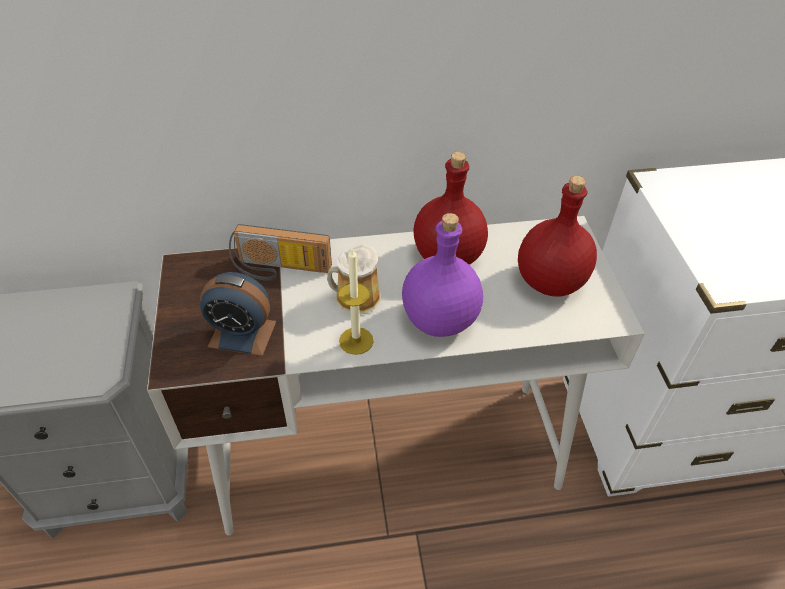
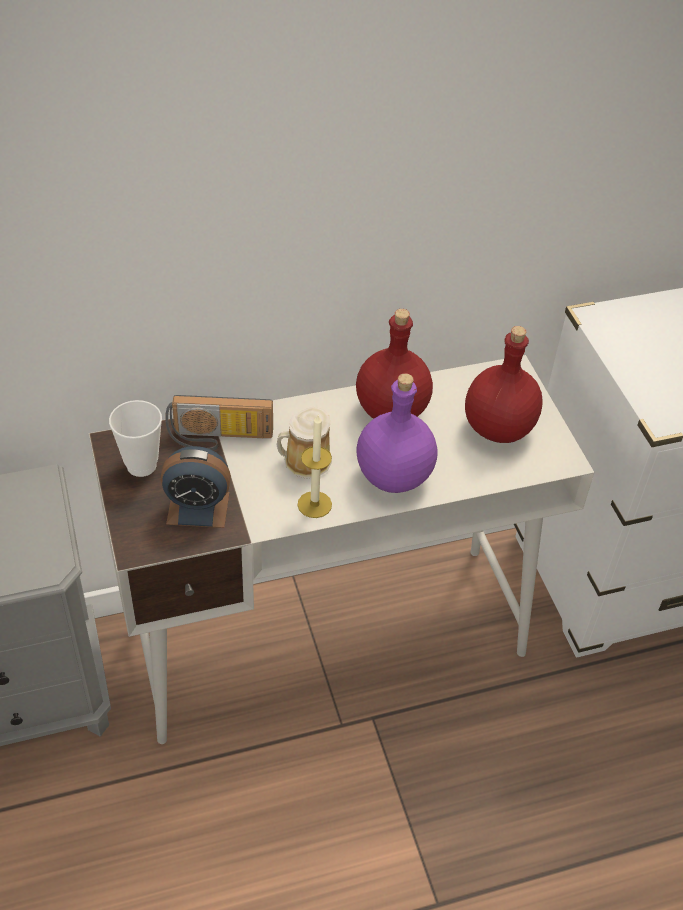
camera: 10 degrees left, 0 degrees up
(201, 288) = (141, 465): none -> cup

